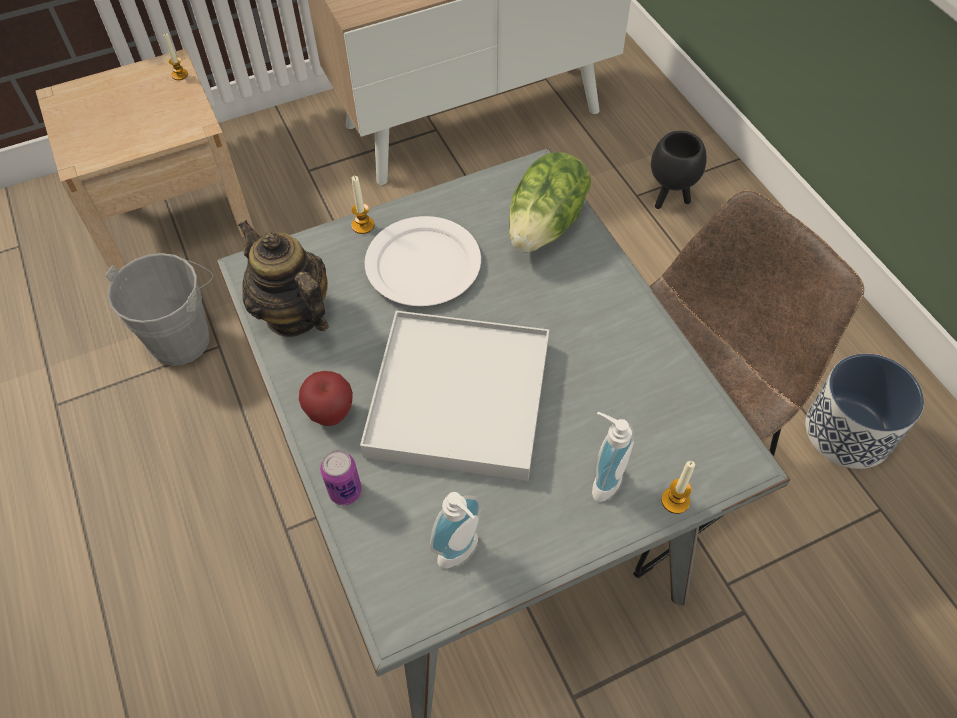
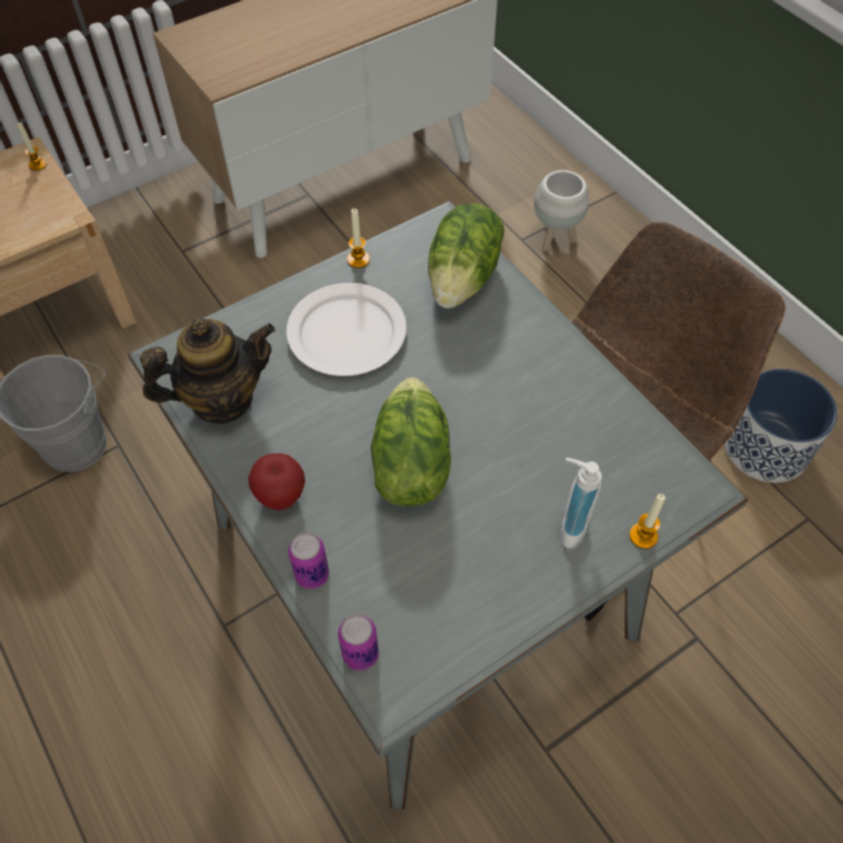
camera: 10 degrees left, 0 degrees up
(293, 314) = (222, 400): teapot -> teapot turned 120 degrees clockwise
(363, 225) = (276, 300): candle -> candle (358, 260)
(376, 574) = (360, 654): none -> can
(458, 398) = (409, 464): white tray -> lettuce
(462, 554) = (443, 620): soap dispenser -> none
(669, 198) = (554, 239): black planter -> white planter

